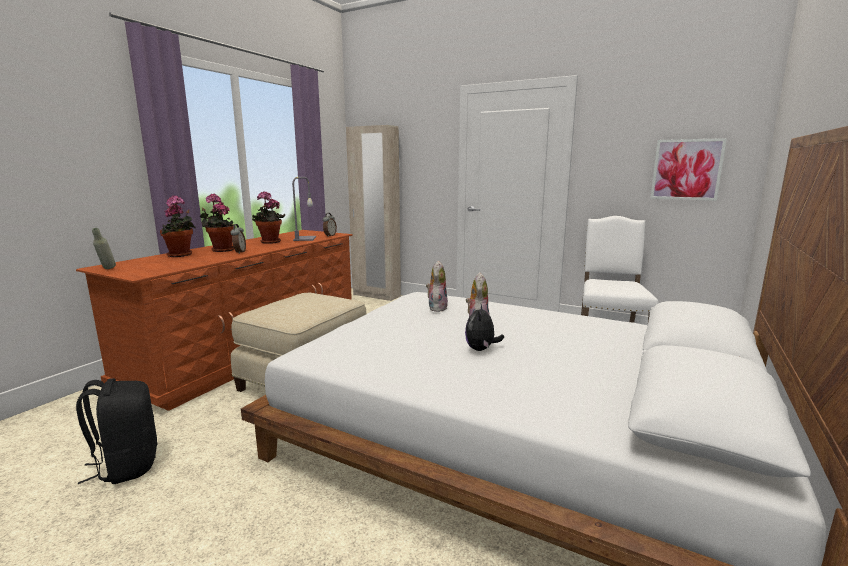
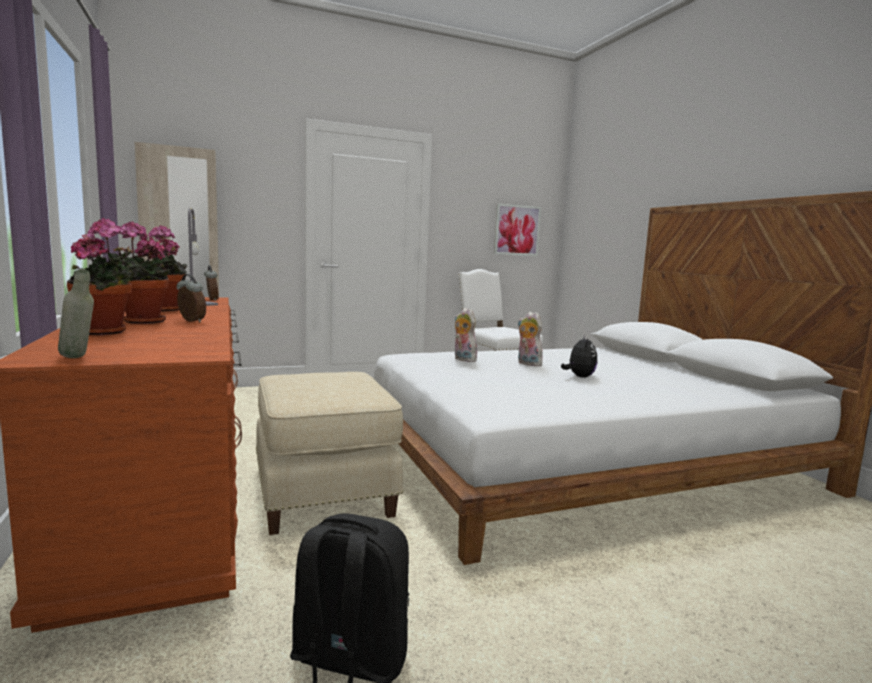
camera: 50 degrees left, 5 degrees down
(481, 349) = (579, 377): plush toy -> plush toy turned 135 degrees counterclockwise

